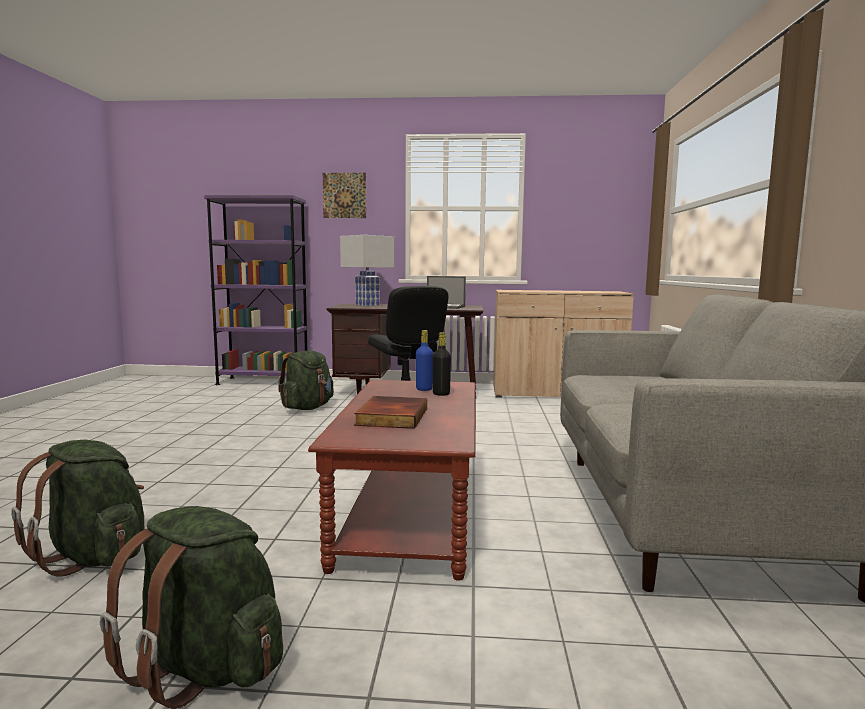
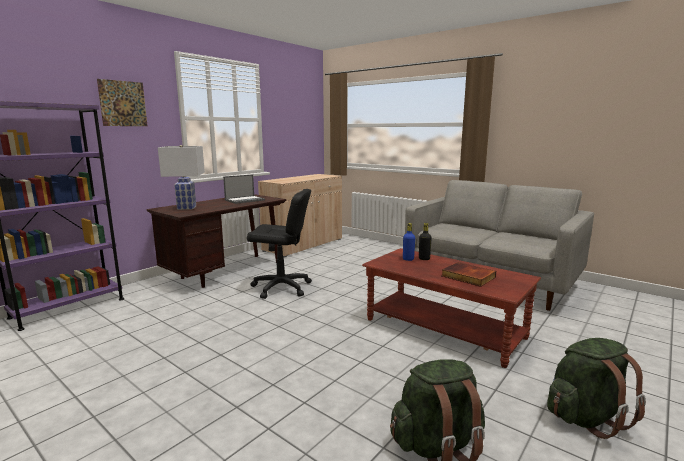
camera: 55 degrees left, 5 degrees up
(307, 408) = (200, 310): green backpack -> none

